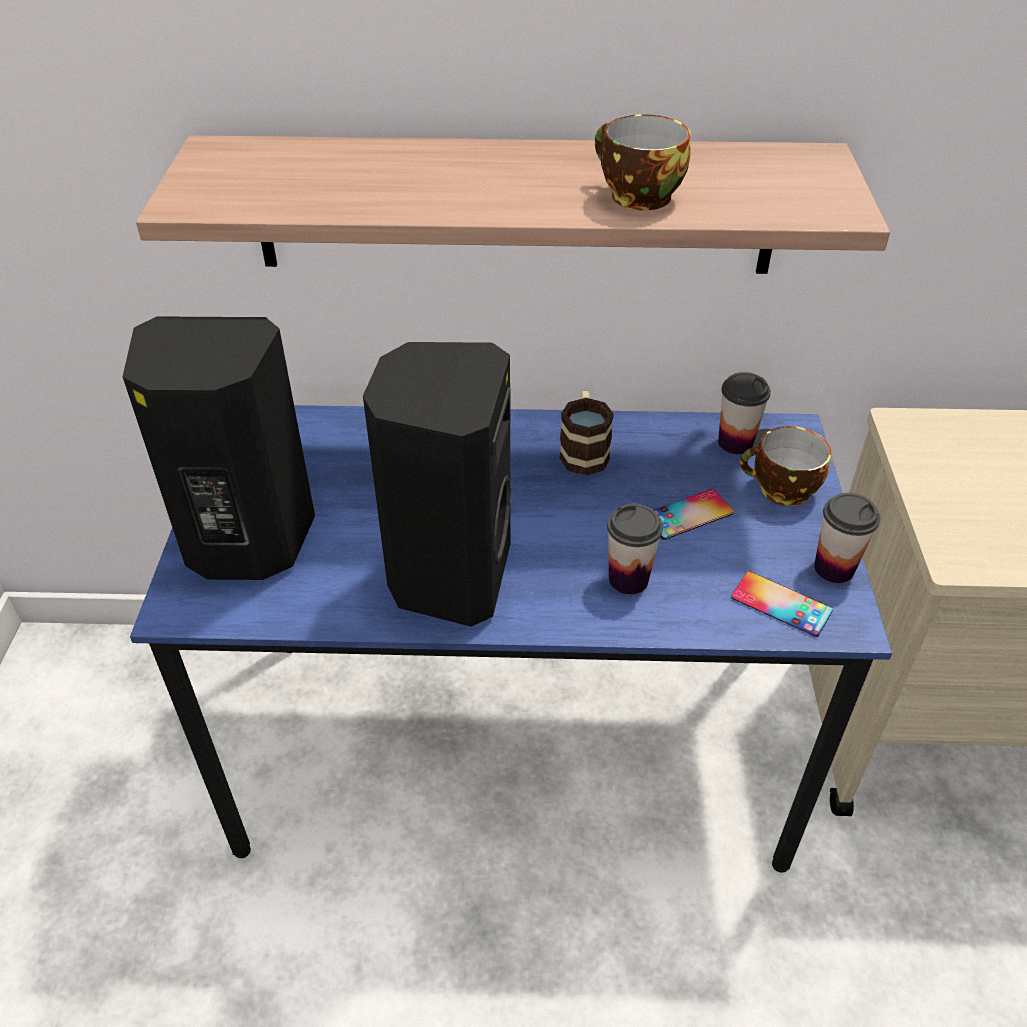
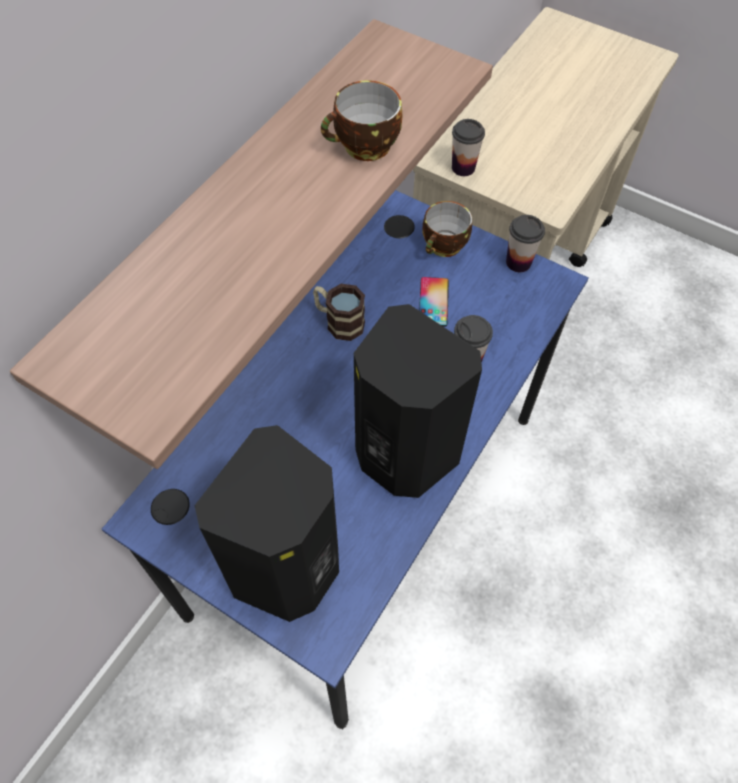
camera: 60 degrees left, 15 degrees up
(735, 443) = (389, 242): cup -> cup (463, 168)
(781, 604) = (529, 302): phone -> none

